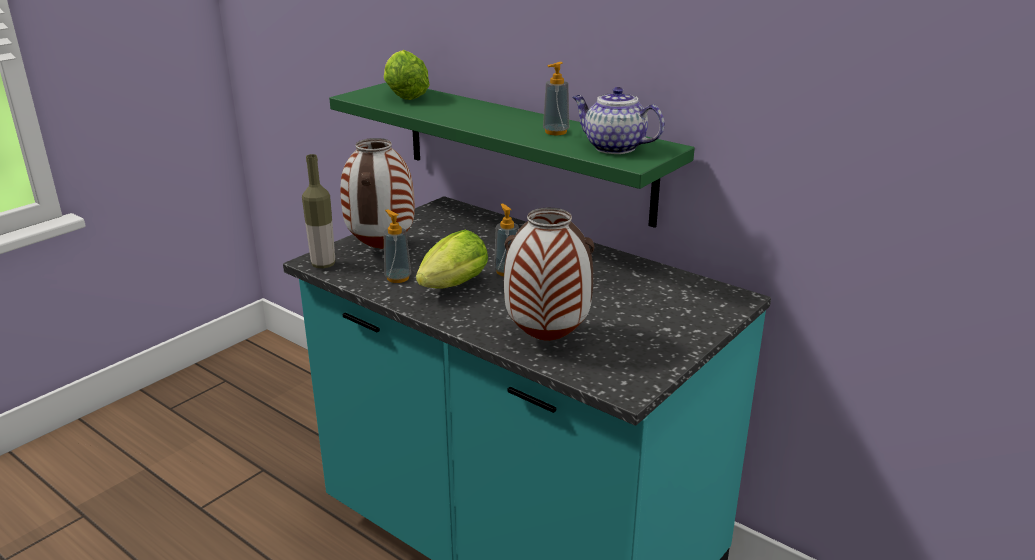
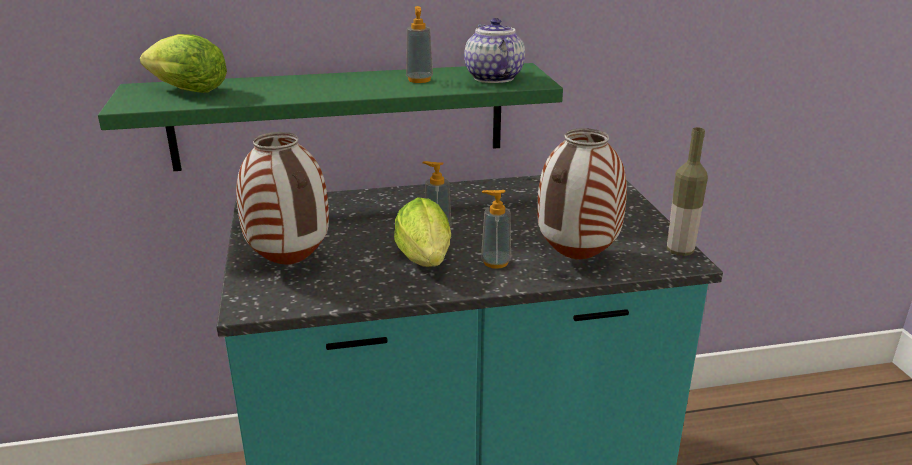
camera: 50 degrees left, 0 degrees up
(323, 264) = (267, 304): bottle -> bottle (680, 251)
(398, 278) = (366, 278): soap dispenser -> soap dispenser (495, 262)
(613, 147) = (492, 77): teapot -> teapot turned 90 degrees clockwise

